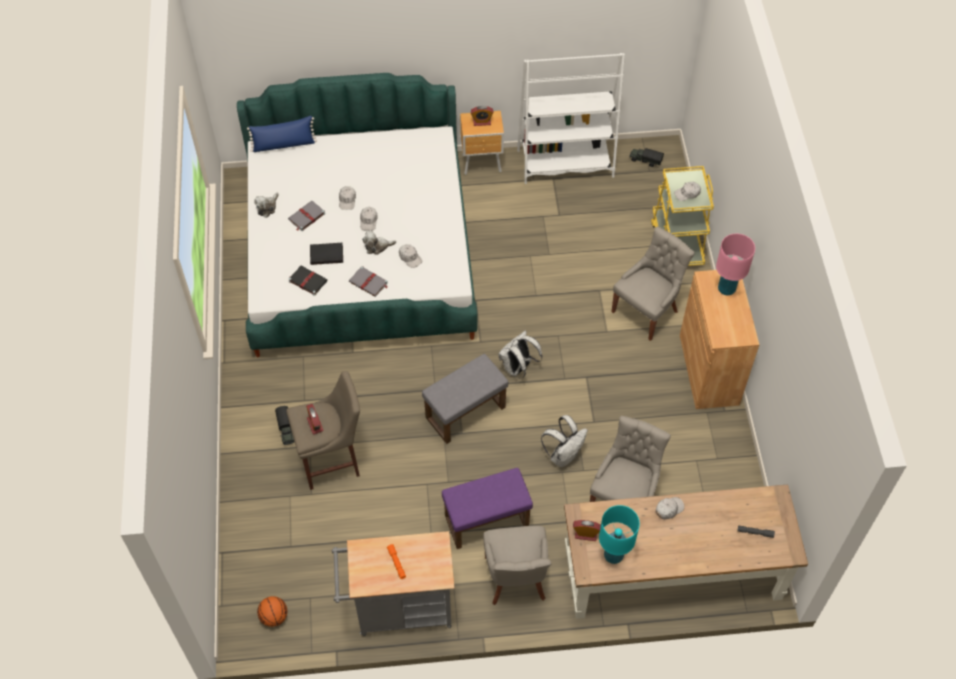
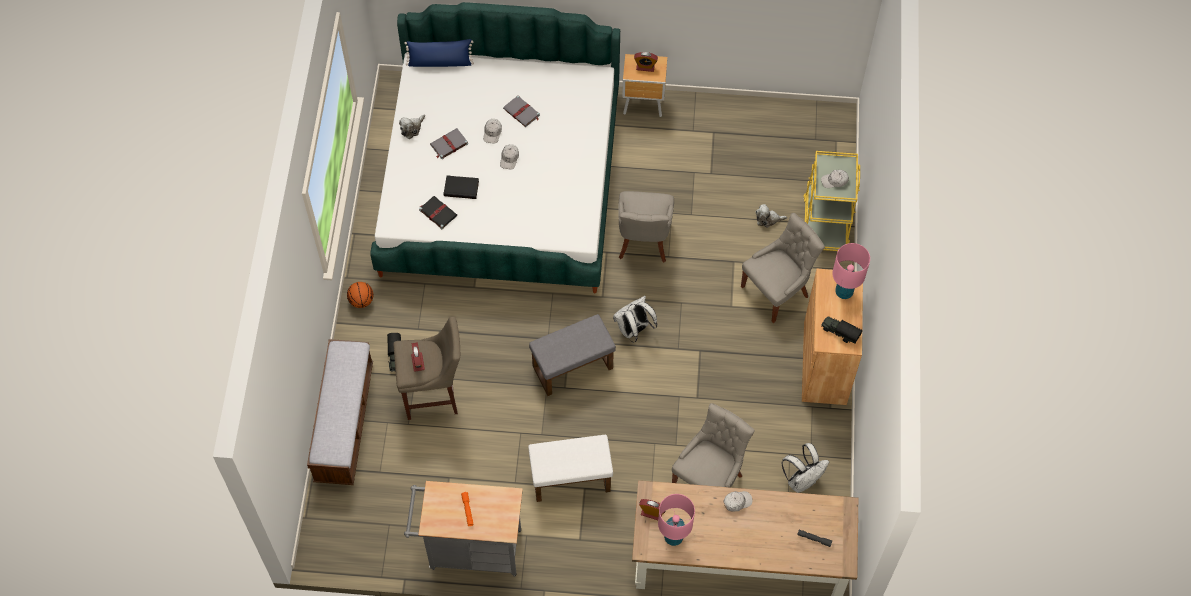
camera: 10 degrees right, 5 degrees up
(246, 503) = (344, 422): none -> bench
(274, 617) = (352, 537): basketball -> basketball (361, 301)
(369, 283) = (497, 224): grey book -> grey book (522, 112)
(377, 246) = (513, 187): plush toy -> plush toy (768, 219)
(410, 257) = (543, 204): white cap -> none
(486, 522) = (570, 480): purple ottoman -> white ottoman
(516, 579) = (587, 541): grey chair -> grey chair (643, 241)
(563, 455) = (660, 426): white backpack -> white backpack (802, 480)
(565, 163) = (730, 117): white bookcase -> none
(613, 555) = (673, 537): turquoise table lamp -> pink table lamp
(645, 160) = (814, 127): toy truck -> toy truck (840, 332)

